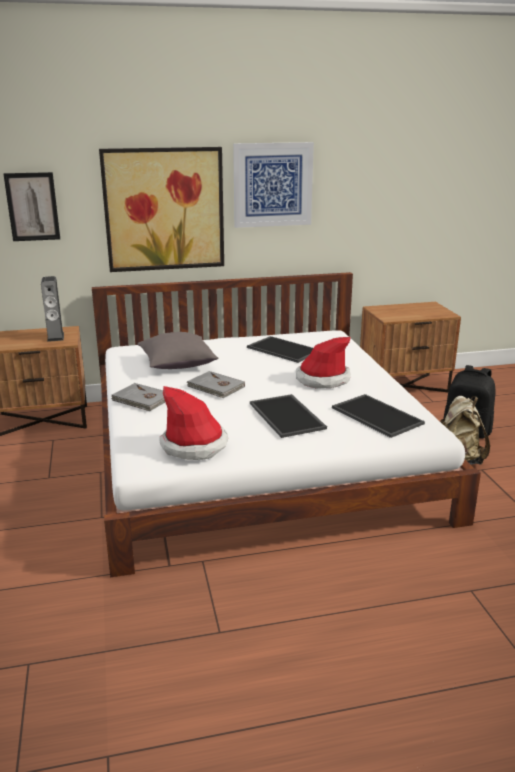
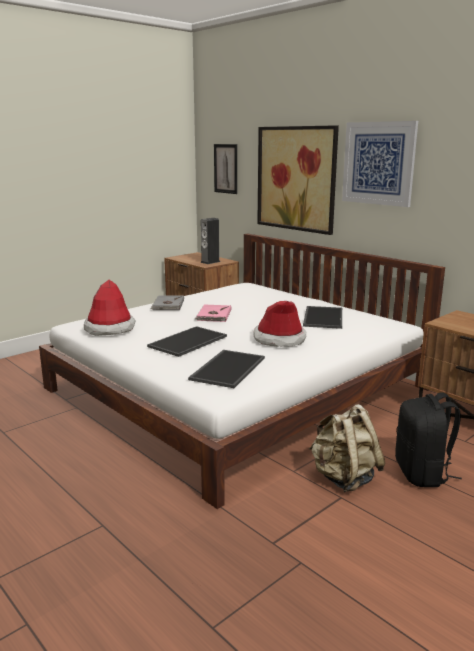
camera: 60 degrees right, 5 degrees down
(177, 364) = (240, 300): grey pillow -> none
(216, 387) = (213, 315): grey book -> pink book

